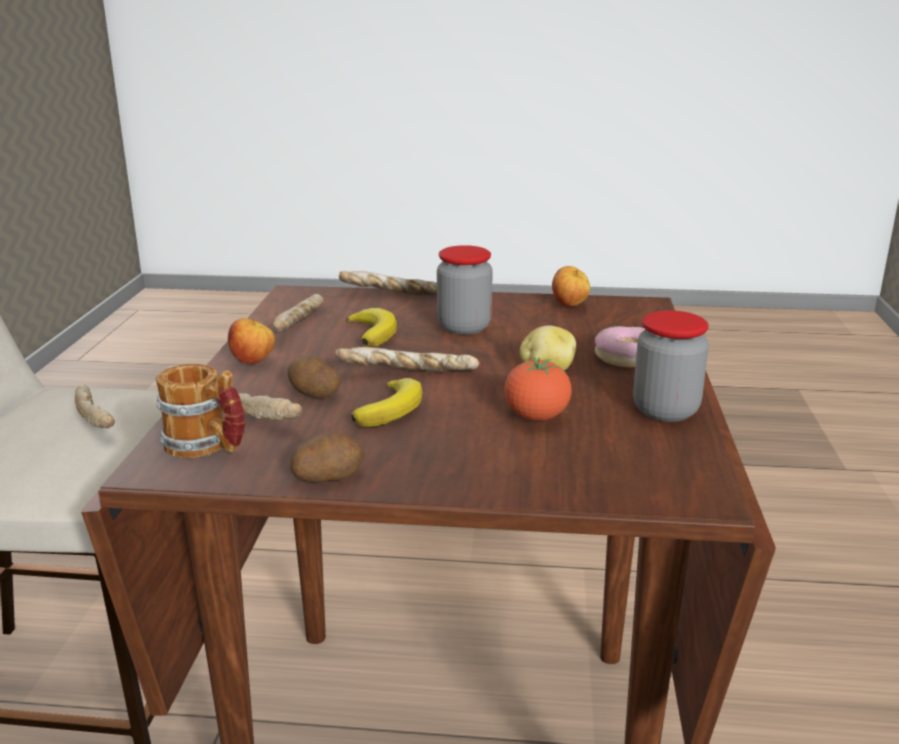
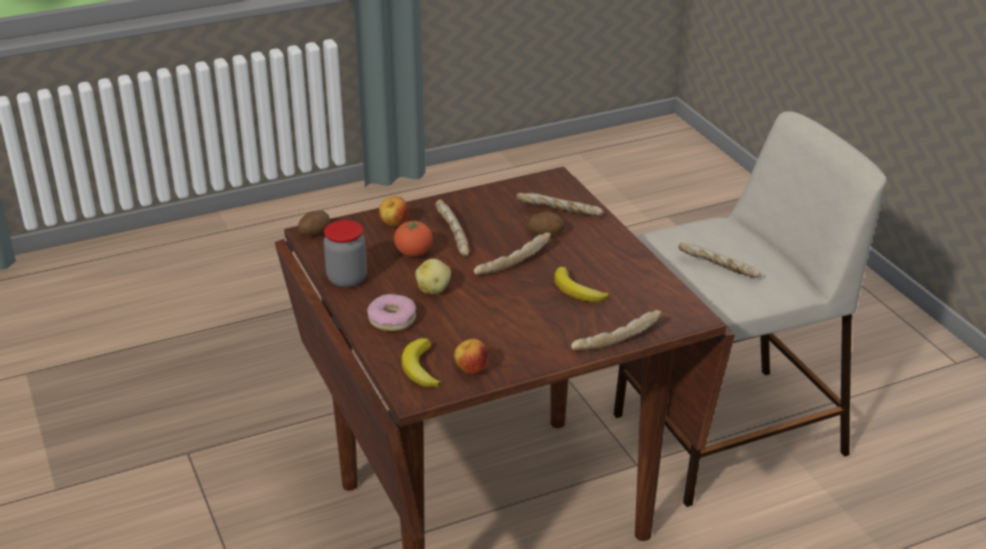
camera: 150 degrees right, 10 degrees up
(207, 447) = (549, 192): mug -> none
(253, 362) = (610, 243): apple -> apple (394, 224)
(300, 326) = (632, 282): bread -> bread (451, 236)
(327, 476) = (479, 195): potato -> potato (315, 232)
(392, 408) = (493, 236): banana -> banana (420, 368)
(464, 327) = (524, 316): jar -> none

